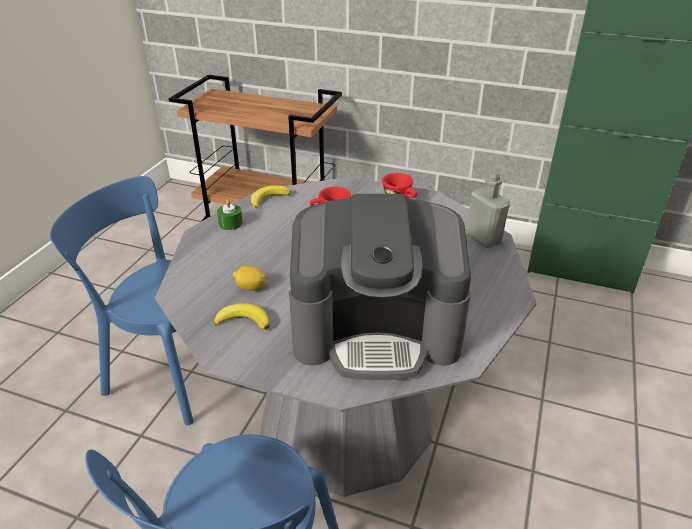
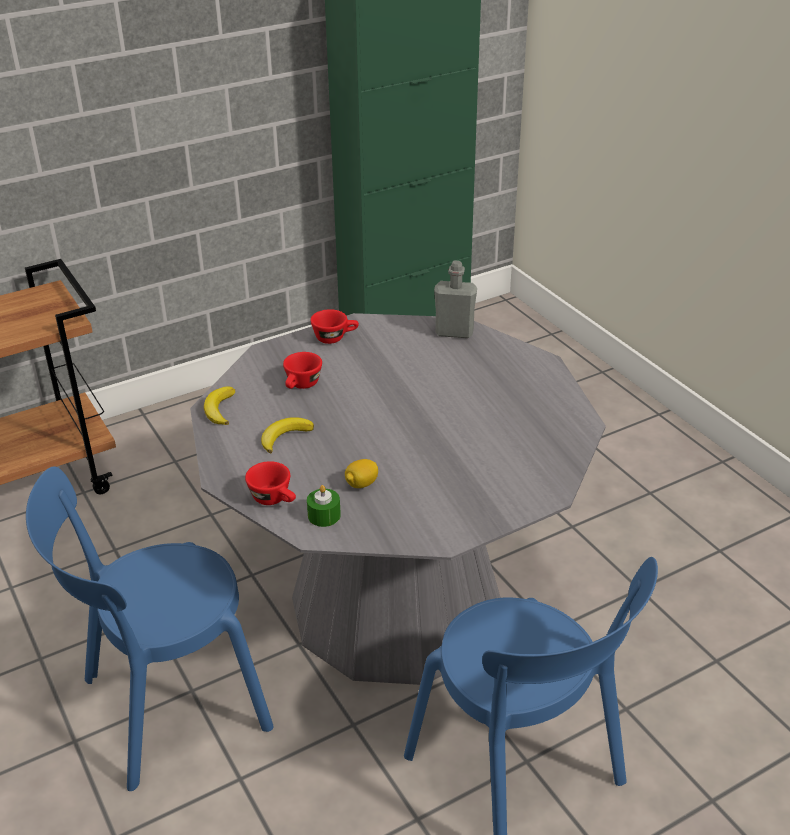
camera: 50 degrees left, 0 degrees up
(198, 262) = (275, 499): none -> red cup
(230, 223) = (232, 452): green candle -> green candle (324, 515)
(243, 320) = (405, 508): banana -> banana (284, 437)
(376, 329) = (502, 443): coffee machine -> none

